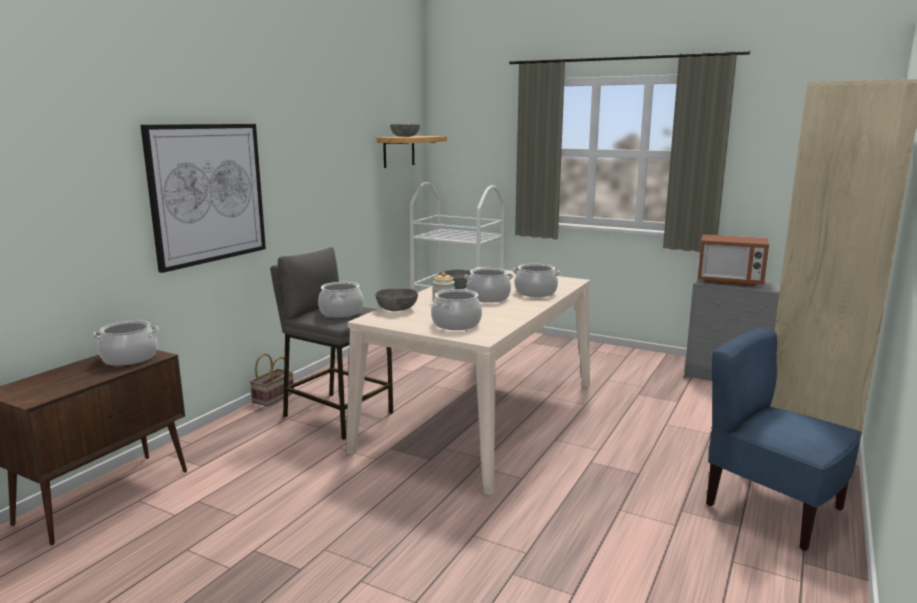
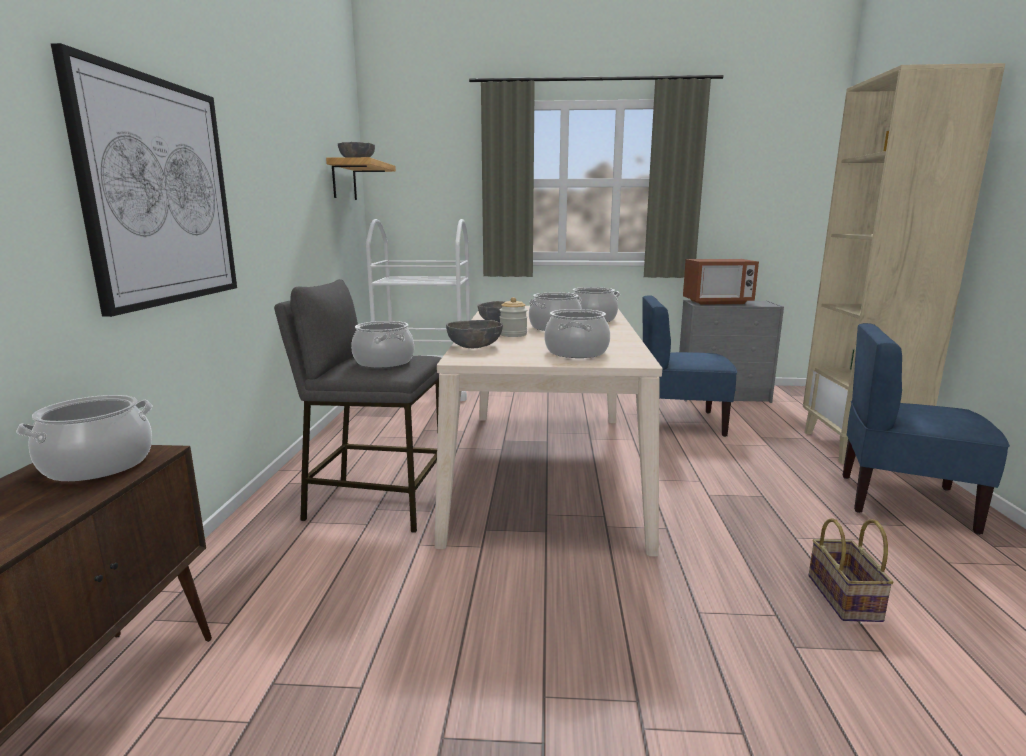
camera: 25 degrees left, 0 degrees up
(273, 398) = (264, 500): basket -> basket (846, 599)
(650, 397) = (680, 423): none -> blue chair

